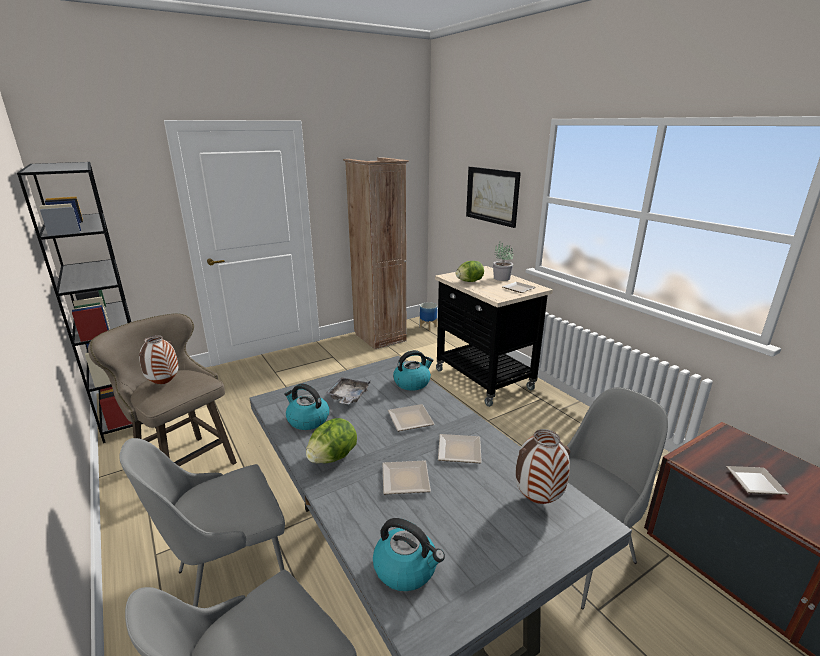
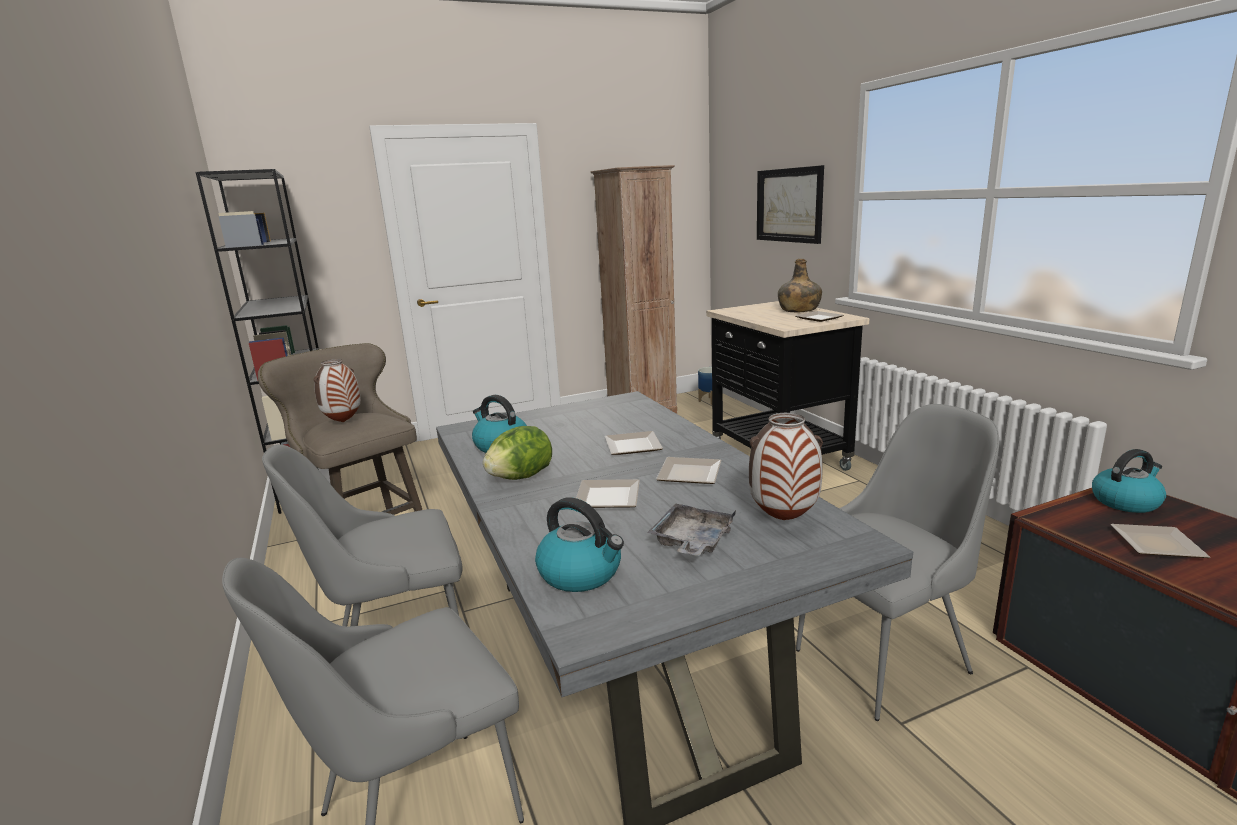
camera: 10 degrees right, 5 degrees down
(348, 396) = (559, 426): grey tray -> grey tray (692, 541)
(412, 382) = (647, 414): kettle -> kettle (1125, 501)
(469, 281) = (752, 314): lettuce -> none
(501, 278) = (798, 310): potted plant -> green bottle

